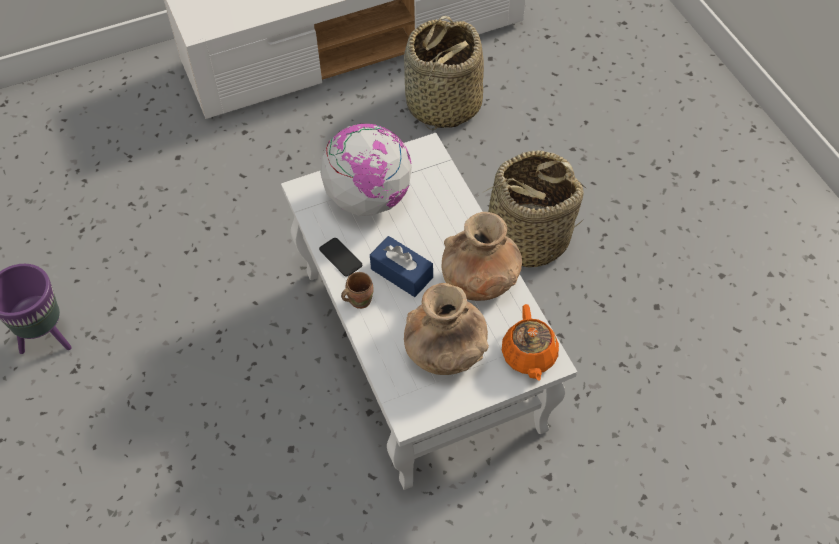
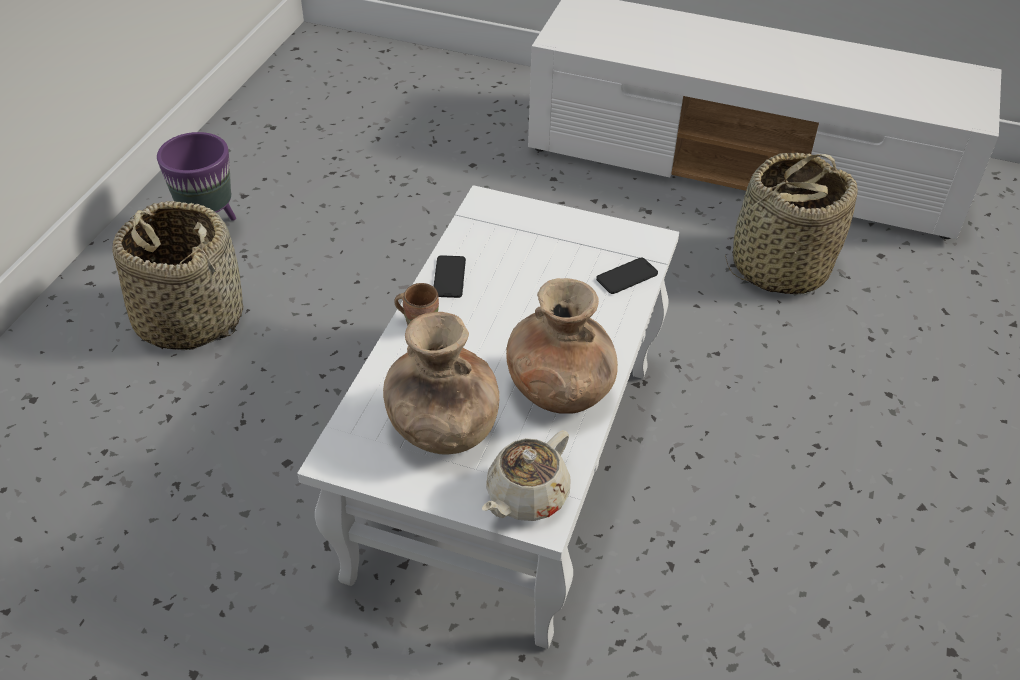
camera: 40 degrees right, 10 degrees down
(368, 198) = (539, 245): globe -> none
(401, 273) = (490, 329): blue tissue box -> none
(439, 183) = (627, 276): none -> phone
(527, 237) = (739, 444): basket -> basket (189, 317)
(529, 356) = (526, 496): orange teapot -> beige teapot

